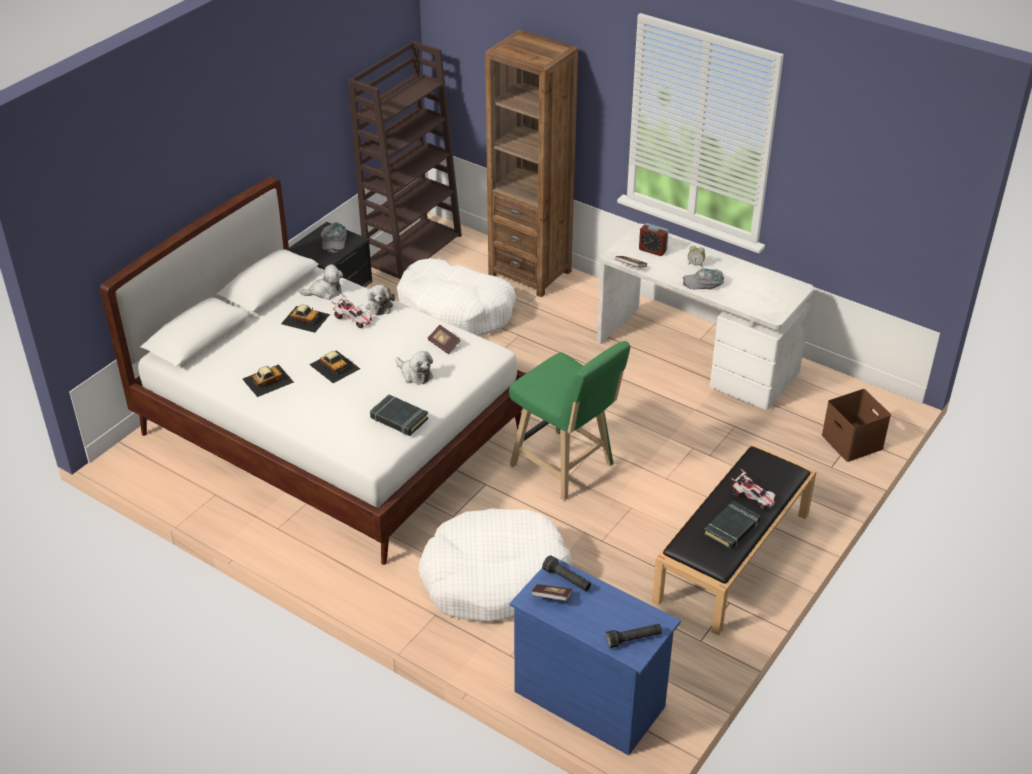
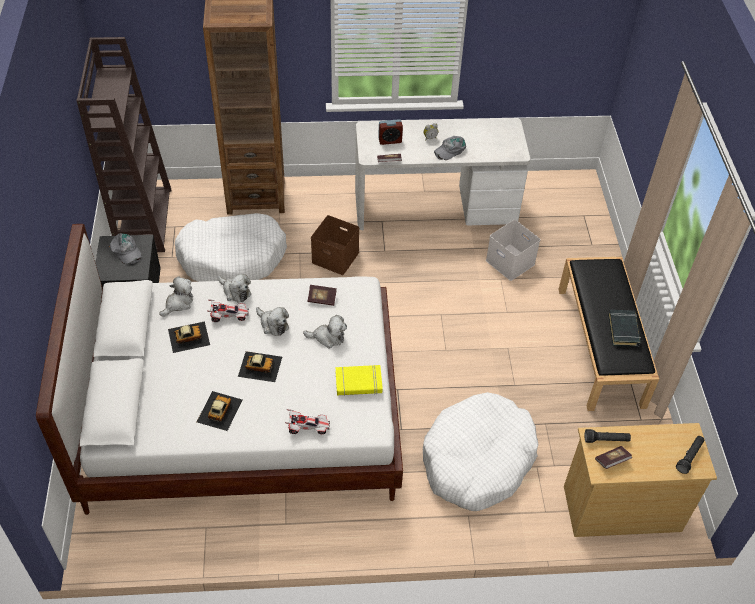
camera: 40 degrees left, 10 degrees up
(381, 343) = (273, 324): none -> plush toy
(399, 419) = (358, 383): black book -> yellow book
(565, 468) = (437, 343): green stool -> none
(588, 698) = (621, 508): blue dresser -> beige dresser
(721, 440) = (511, 262): none -> white storage box
(753, 498) = (612, 299): toy car -> toy car (307, 427)
(850, 441) = (584, 219): brown storage box -> brown storage box (334, 257)

